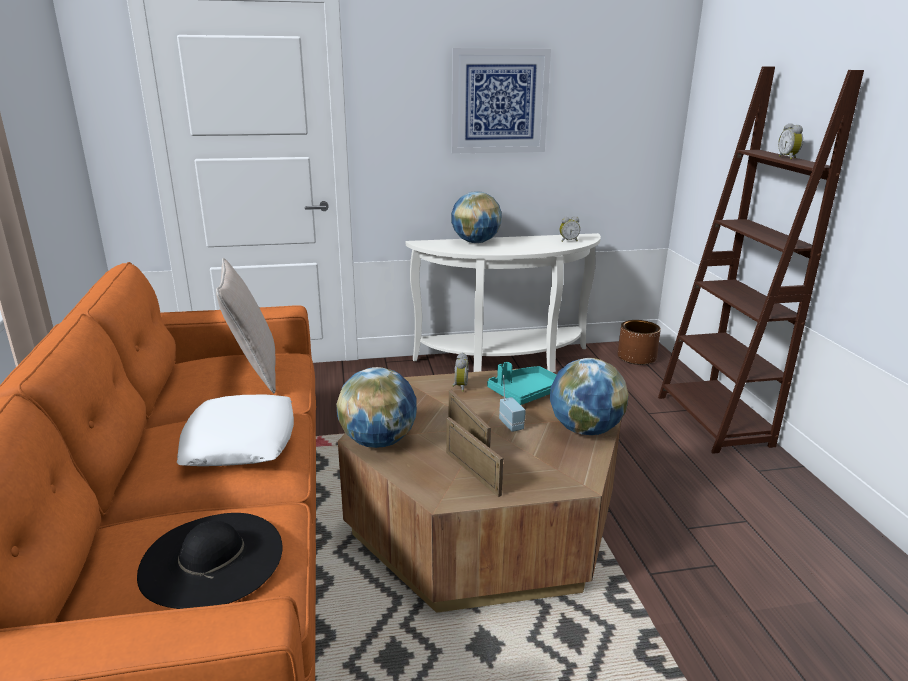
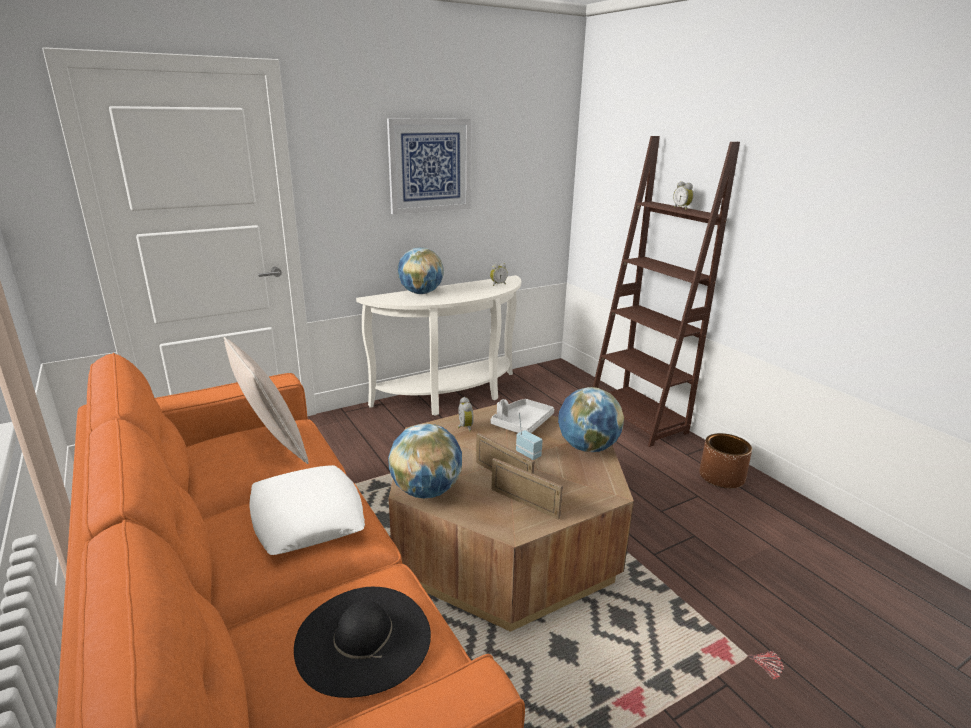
camera: 20 degrees left, 0 degrees up
(525, 393) = (522, 423): turquoise tray -> grey tray
(637, 357) = (555, 376): brown planter -> brown planter (722, 477)

